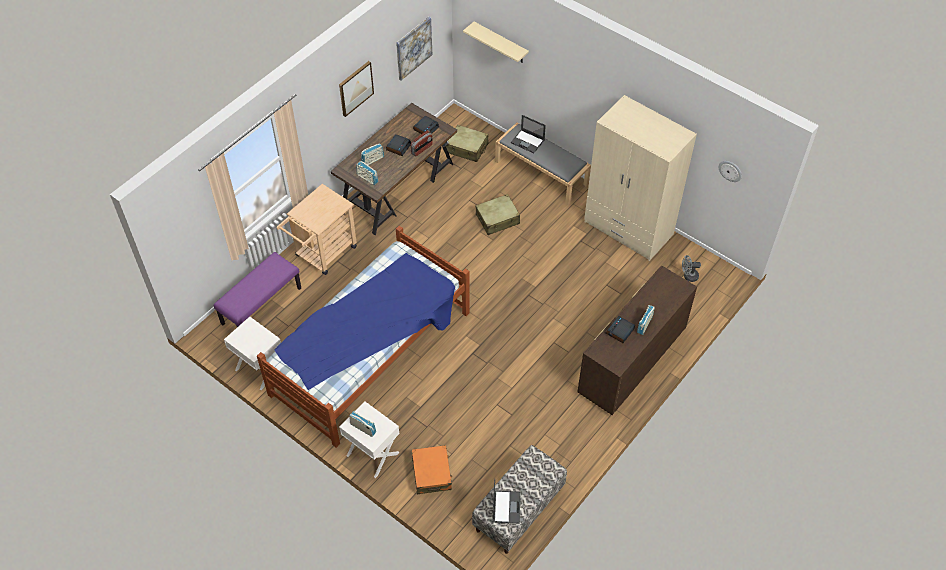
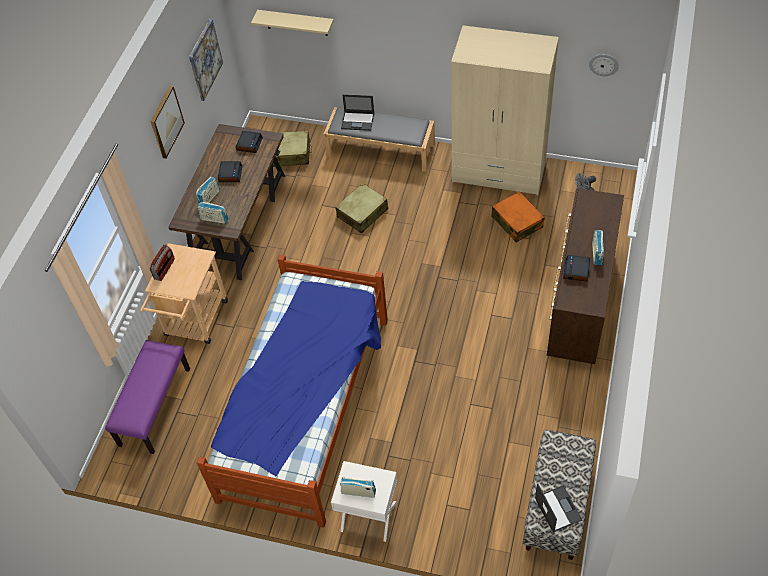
camera: 20 degrees left, 0 degrees up
(259, 369) = (190, 477): white nightstand -> none
(422, 149) = (257, 167): radio -> radio (164, 269)
(431, 473) = (444, 508): orange suitcase -> orange suitcase (517, 222)

